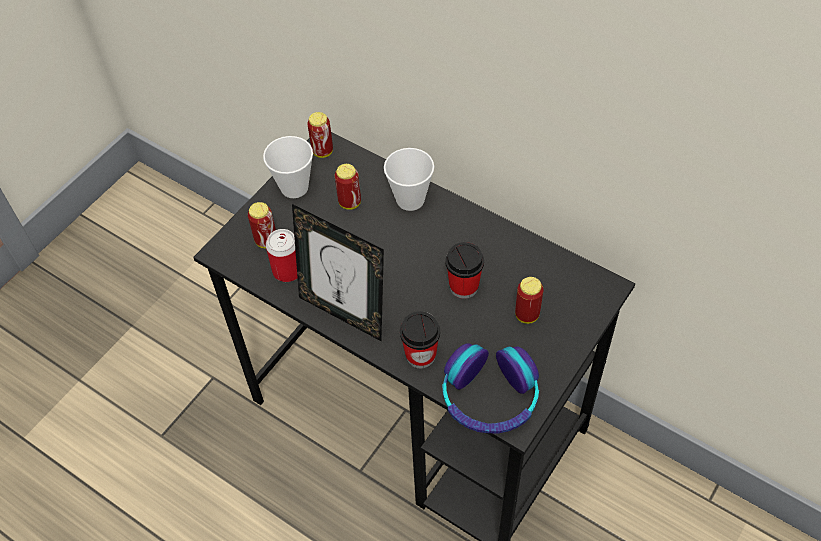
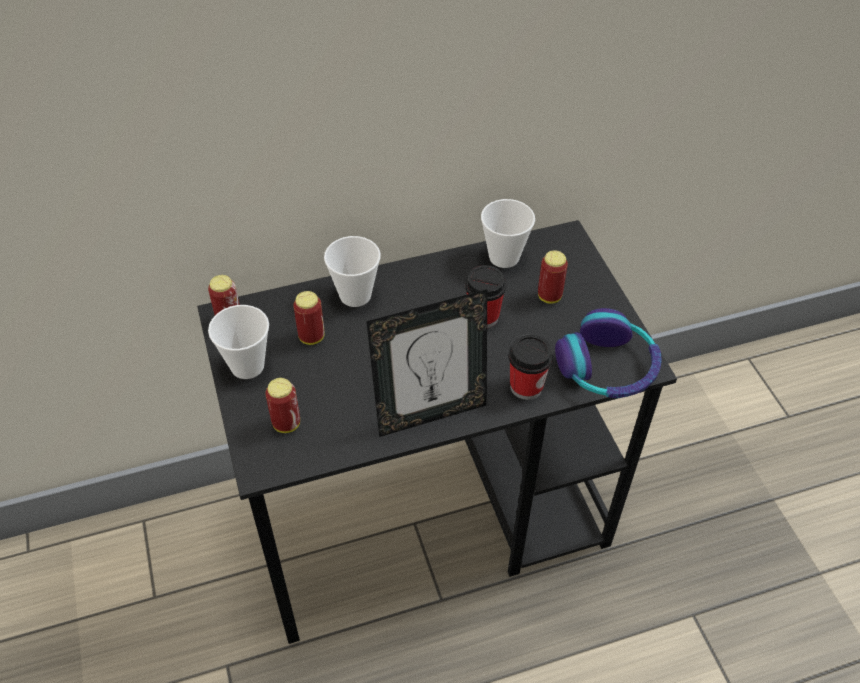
camera: 55 degrees left, 5 degrees down
(288, 270) = (339, 427): can -> none
(539, 261) = (504, 257): none -> cup

